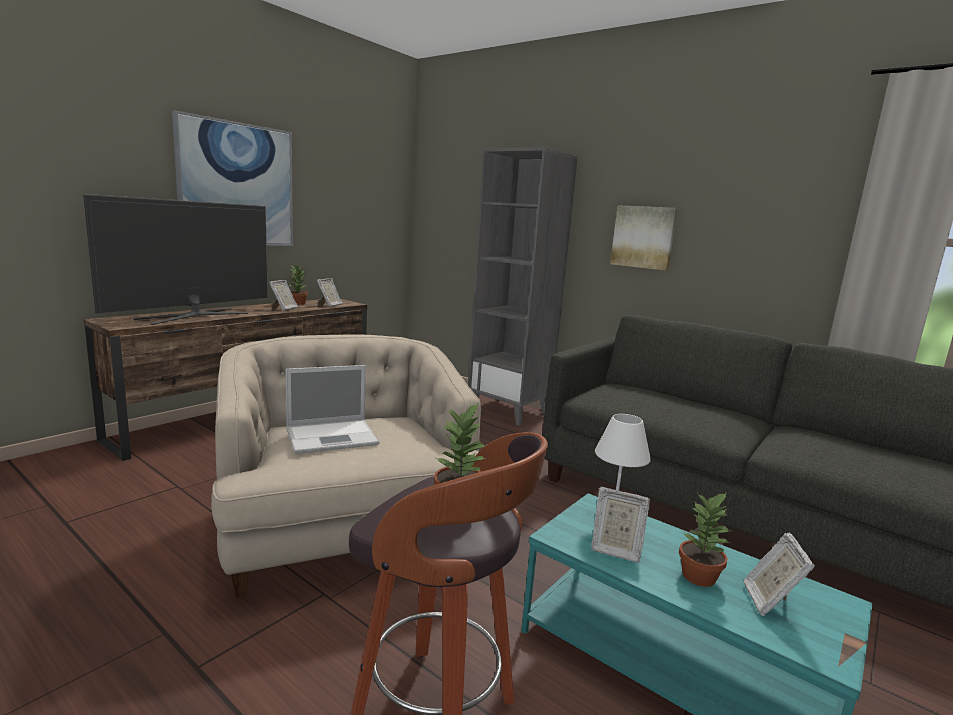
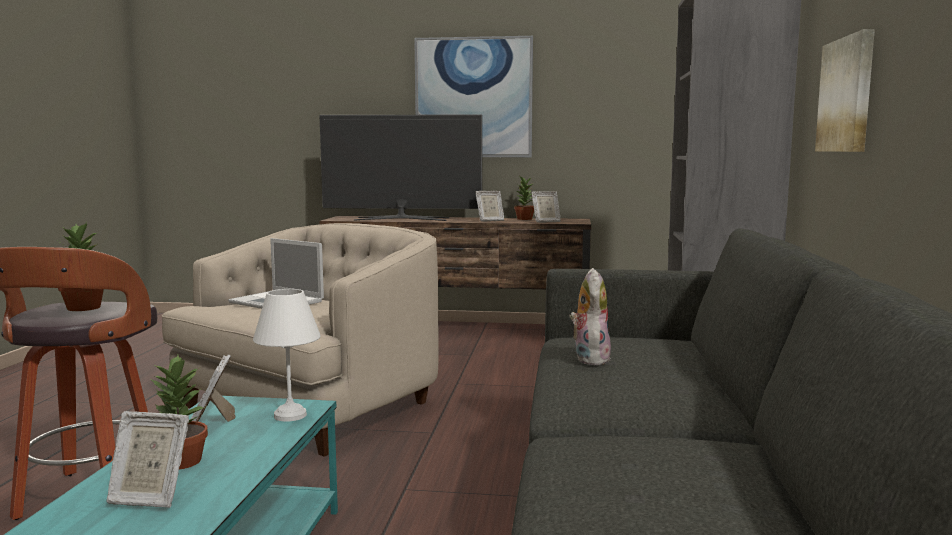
camera: 60 degrees right, 5 degrees down
(653, 408) = (589, 358): none -> plush toy
(769, 601) = (148, 497): picture frame -> picture frame turned 150 degrees counterclockwise

